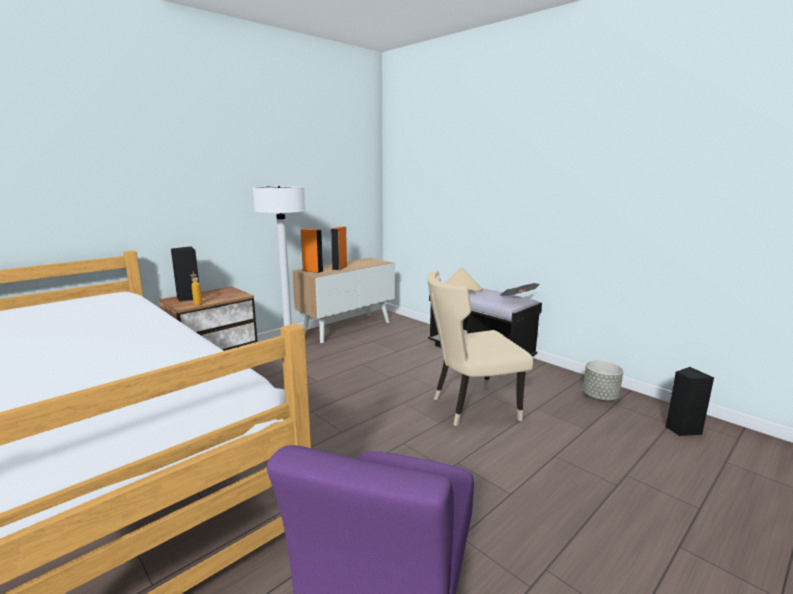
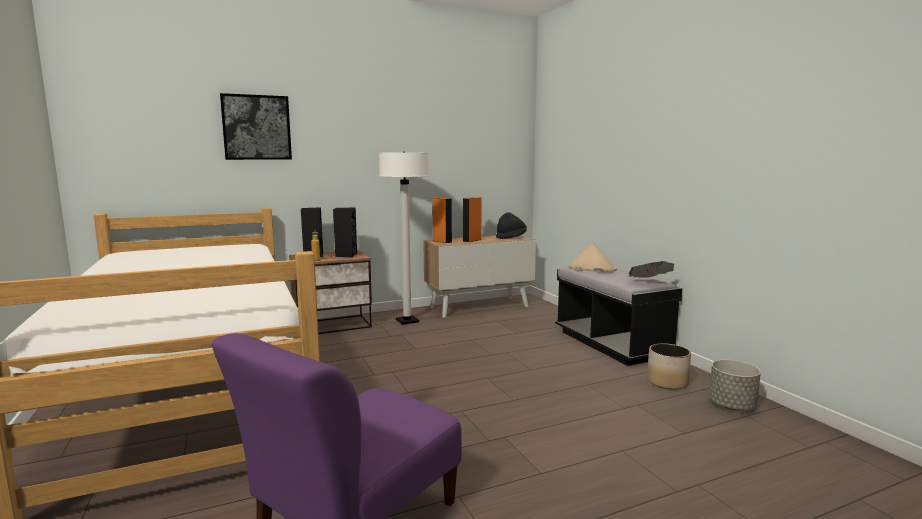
camera: 20 degrees right, 5 degrees down
(108, 160) = (256, 127): none -> picture
(371, 261) = (511, 237): none -> black hat
(470, 407) = (558, 392): beige chair -> none
(543, 382) = (667, 382): none -> planter
(681, 429) = (821, 455): black speaker -> black speaker (346, 255)

